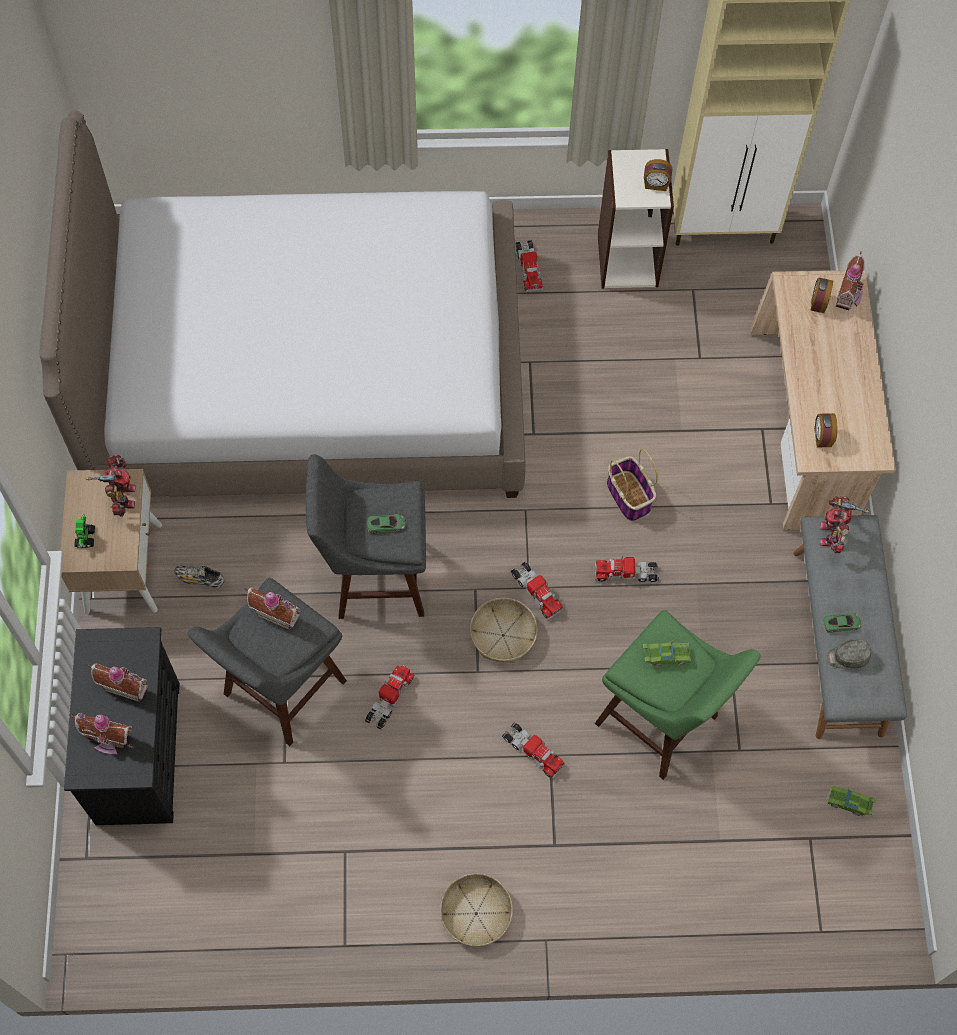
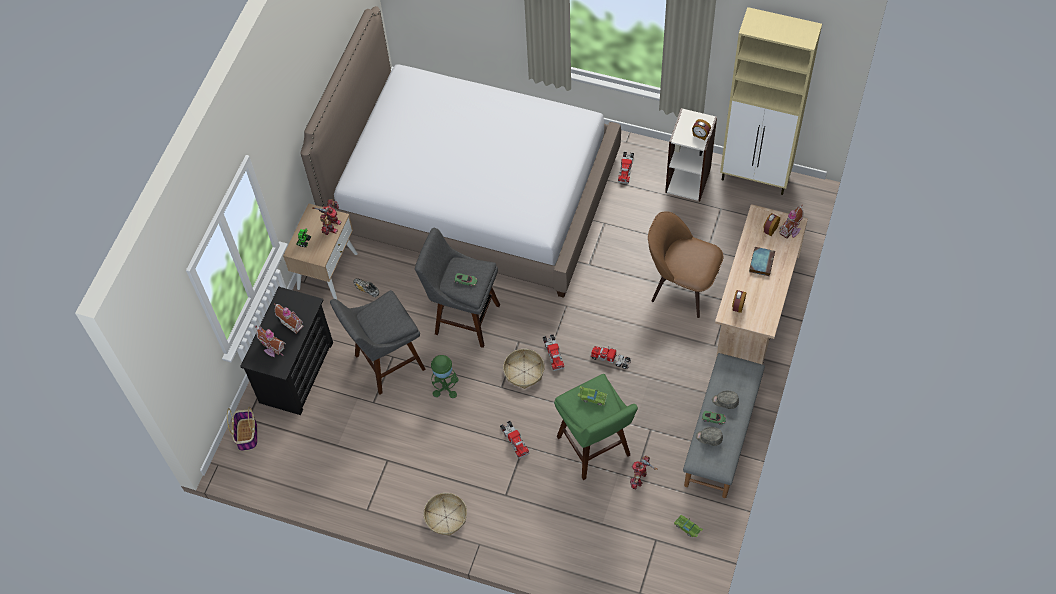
camera: 25 degrees right, 5 degrees down
(278, 613) = (387, 310): toy house -> none
(390, 699) = (445, 386): toy truck -> green table lamp
(629, 497) = (631, 317): basket -> basket (247, 435)
(684, 424) = (681, 285): none -> brown chair
(827, 358) = (761, 262): none -> book
(832, 535) = (730, 367): toy robot -> toy robot (640, 478)
(846, 591) = (725, 401): none -> grey cap

